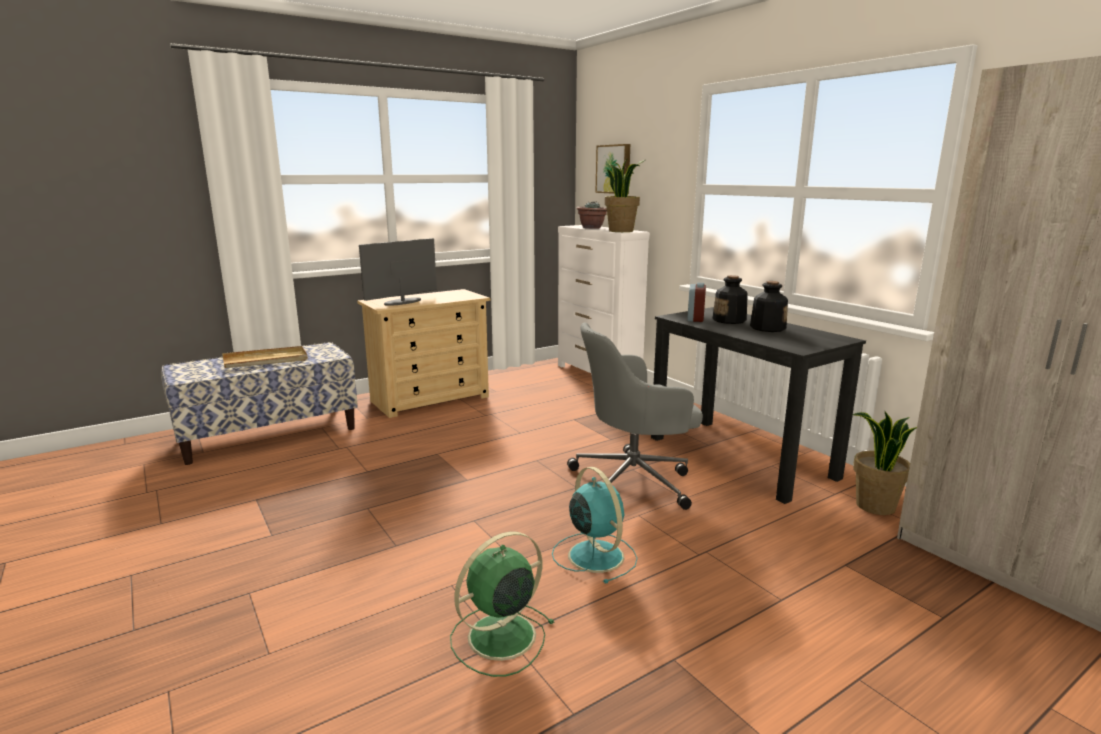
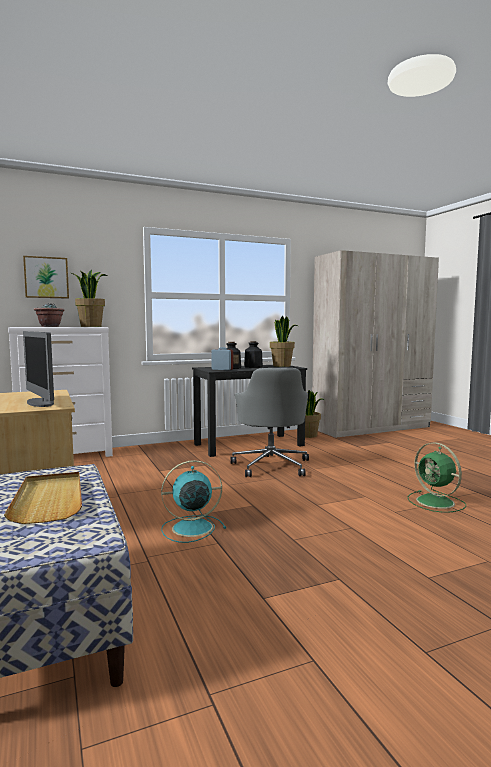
camera: 80 degrees left, 10 degrees down
(594, 554) = (355, 480): turquoise fan -> turquoise fan (190, 528)
(817, 341) = (282, 366): none -> potted plant

